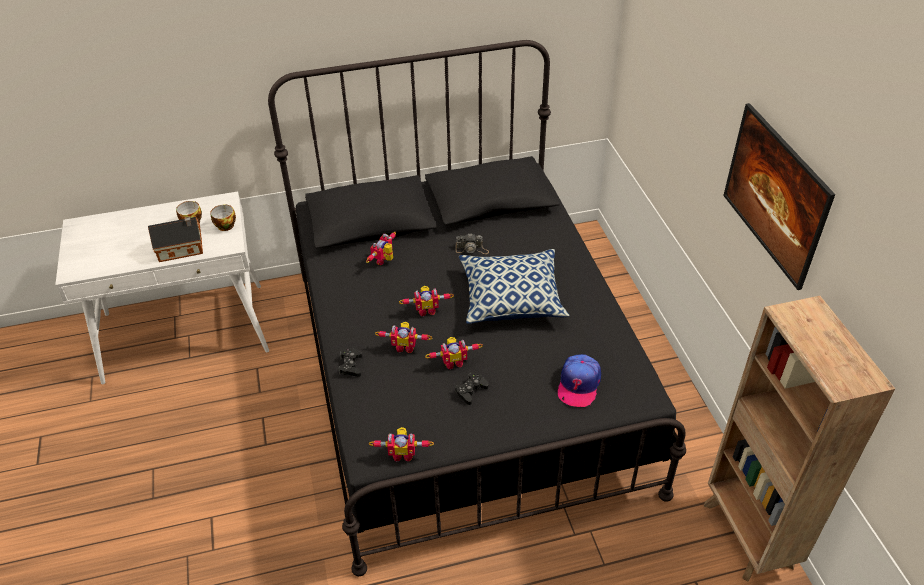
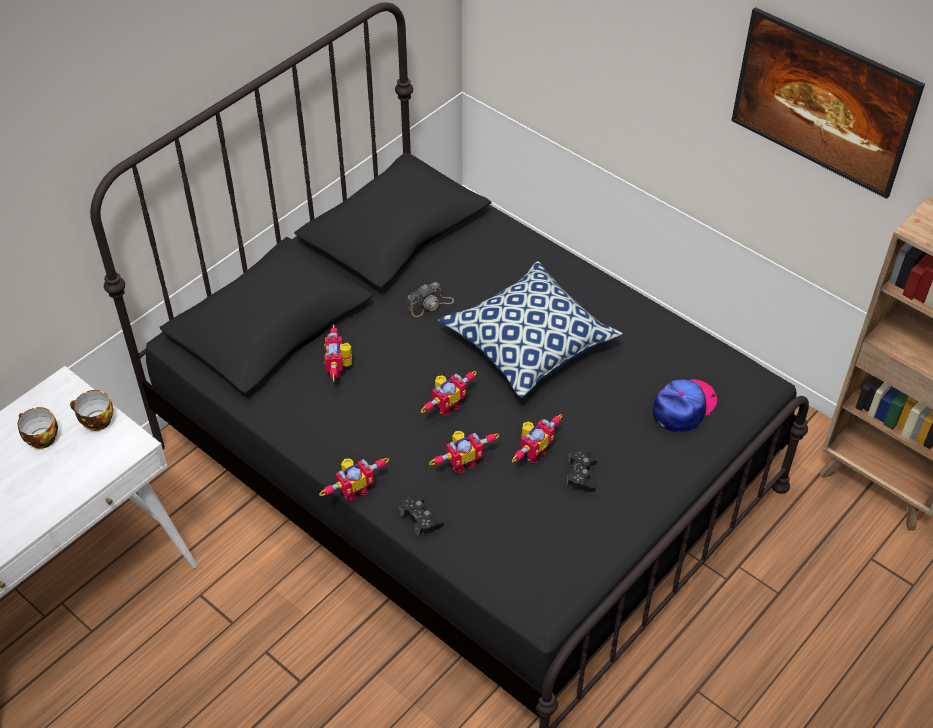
camera: 35 degrees left, 5 degrees up
(182, 248) = (67, 481): toy house -> none
(403, 453) = (573, 586): toy robot -> toy robot (354, 489)
(578, 384) = (684, 407): cap -> cap turned 120 degrees counterclockwise

